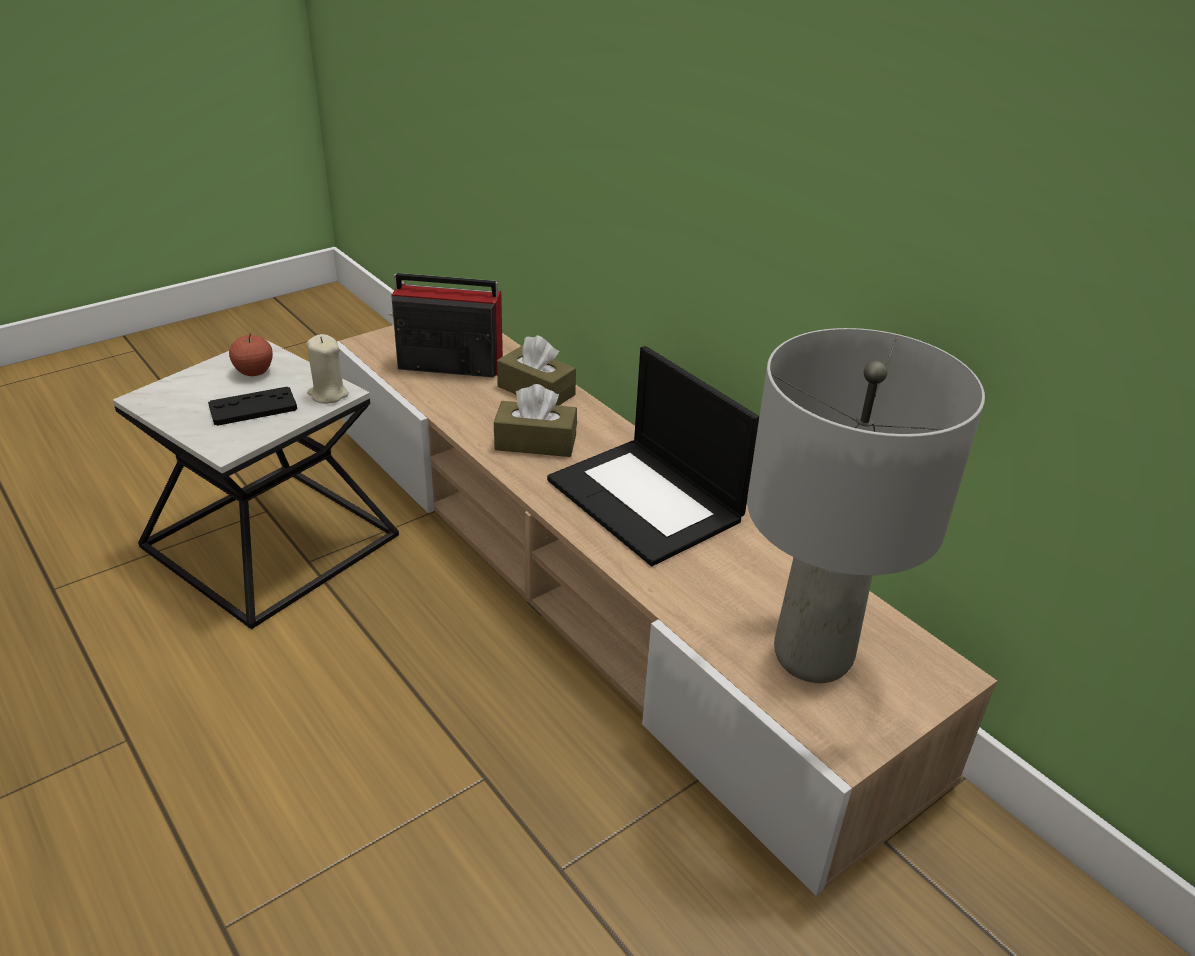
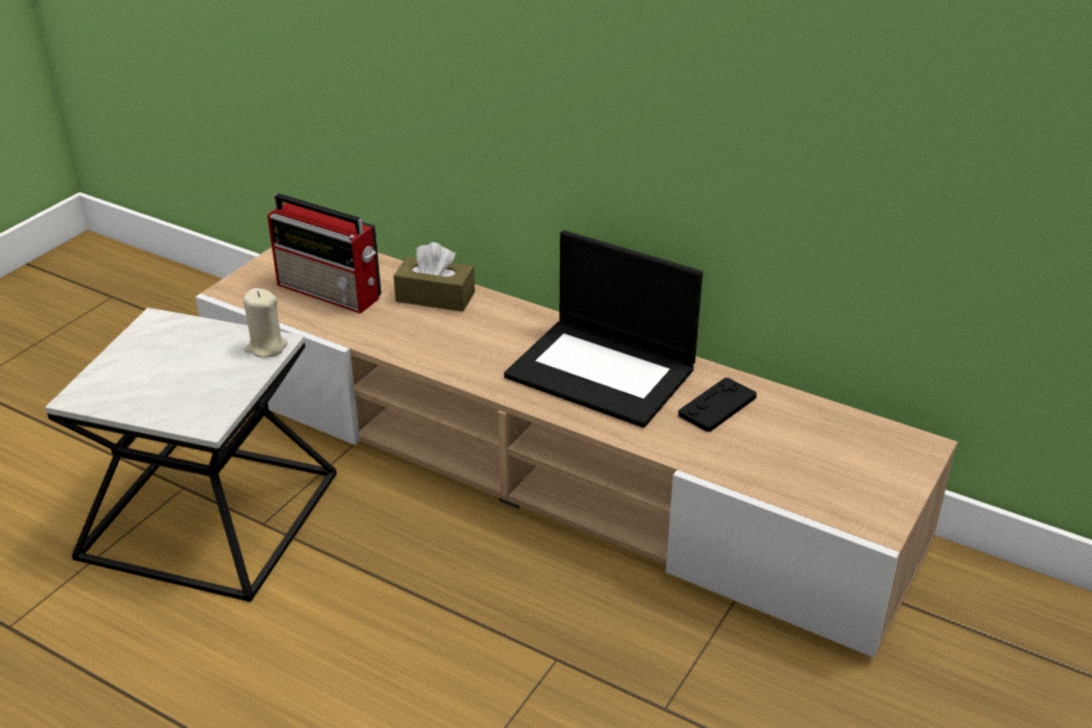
camera: 20 degrees left, 0 degrees up
(253, 408) = (201, 379): black game controller -> black game controller (717, 406)
(254, 372) = (172, 343): apple -> none
(447, 365) = (331, 292): radio -> radio turned 135 degrees counterclockwise
(535, 442) = (469, 346): brown tissue box -> none
(812, 657) = (815, 464): grey table lamp -> none

